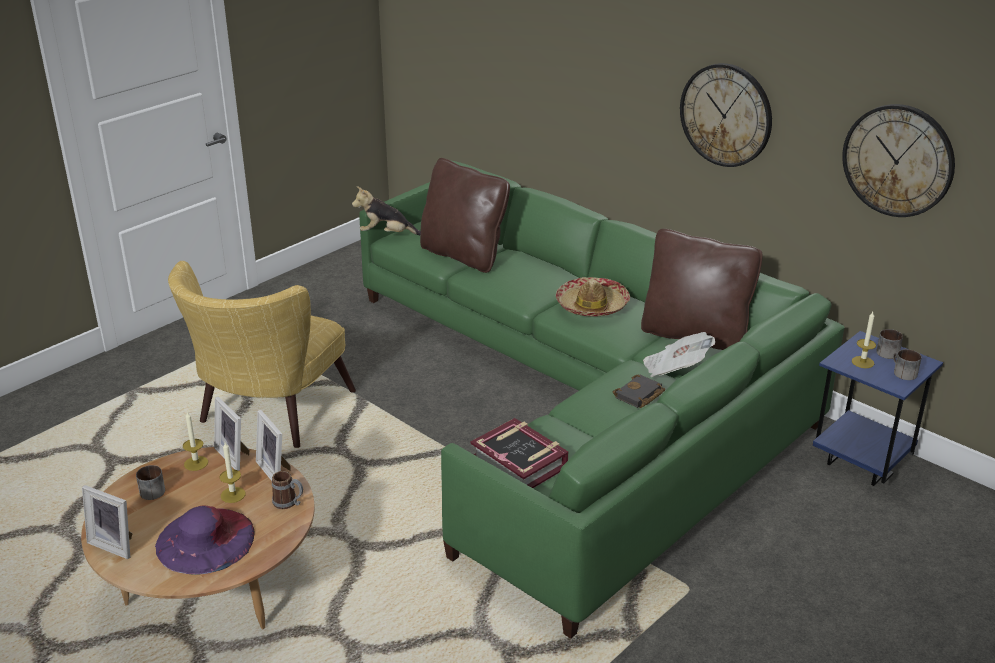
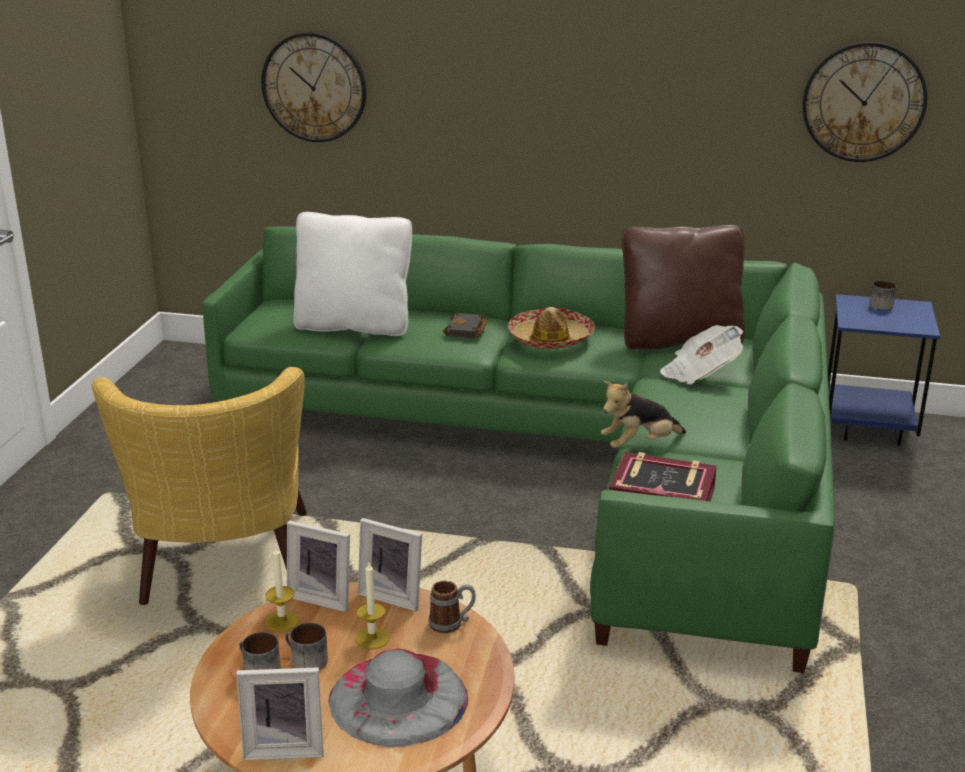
camera: 30 degrees left, 5 degrees down
(205, 540) = (398, 698): purple hat -> grey hat
(386, 234) = (239, 325): plush toy -> plush toy (639, 445)
(464, 255) = (354, 326): brown pillow -> white pillow
(639, 396) = (698, 404): black book -> black book (467, 330)
(726, 115) = (653, 94): wall clock -> wall clock (314, 87)
(862, 362) = (872, 317): candle -> none
(902, 372) = (912, 317): mug -> mug (305, 661)

